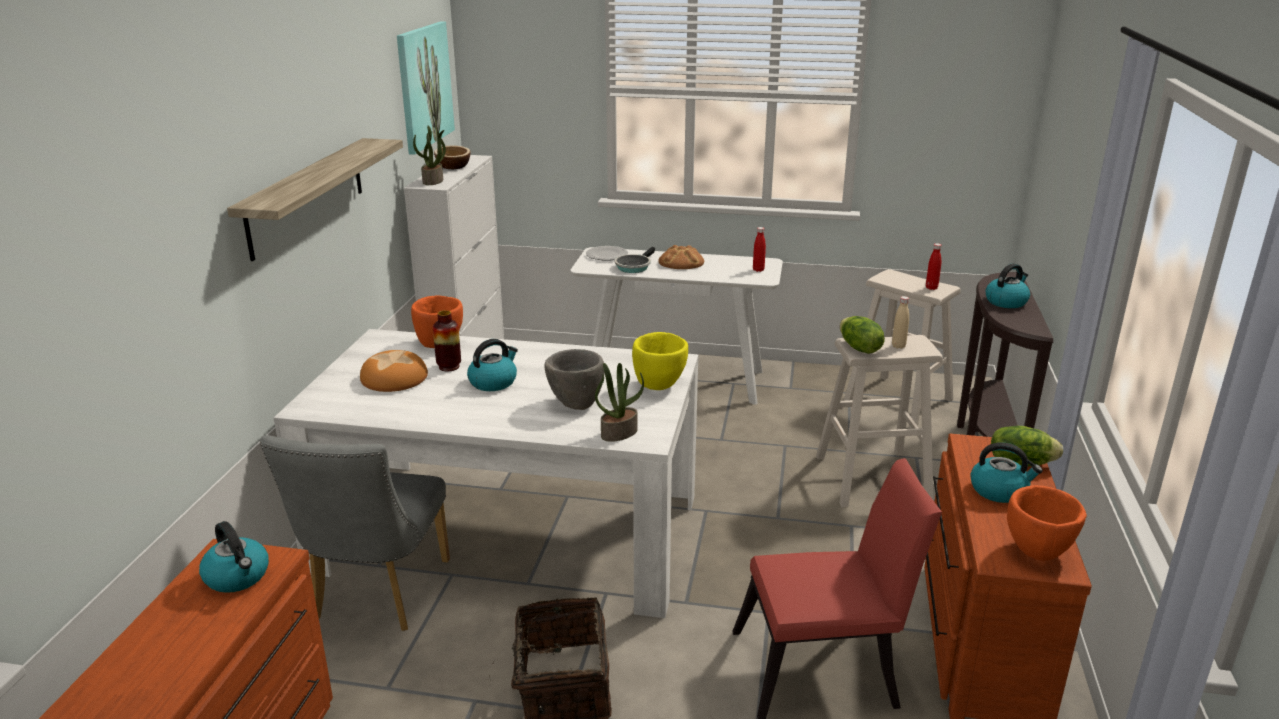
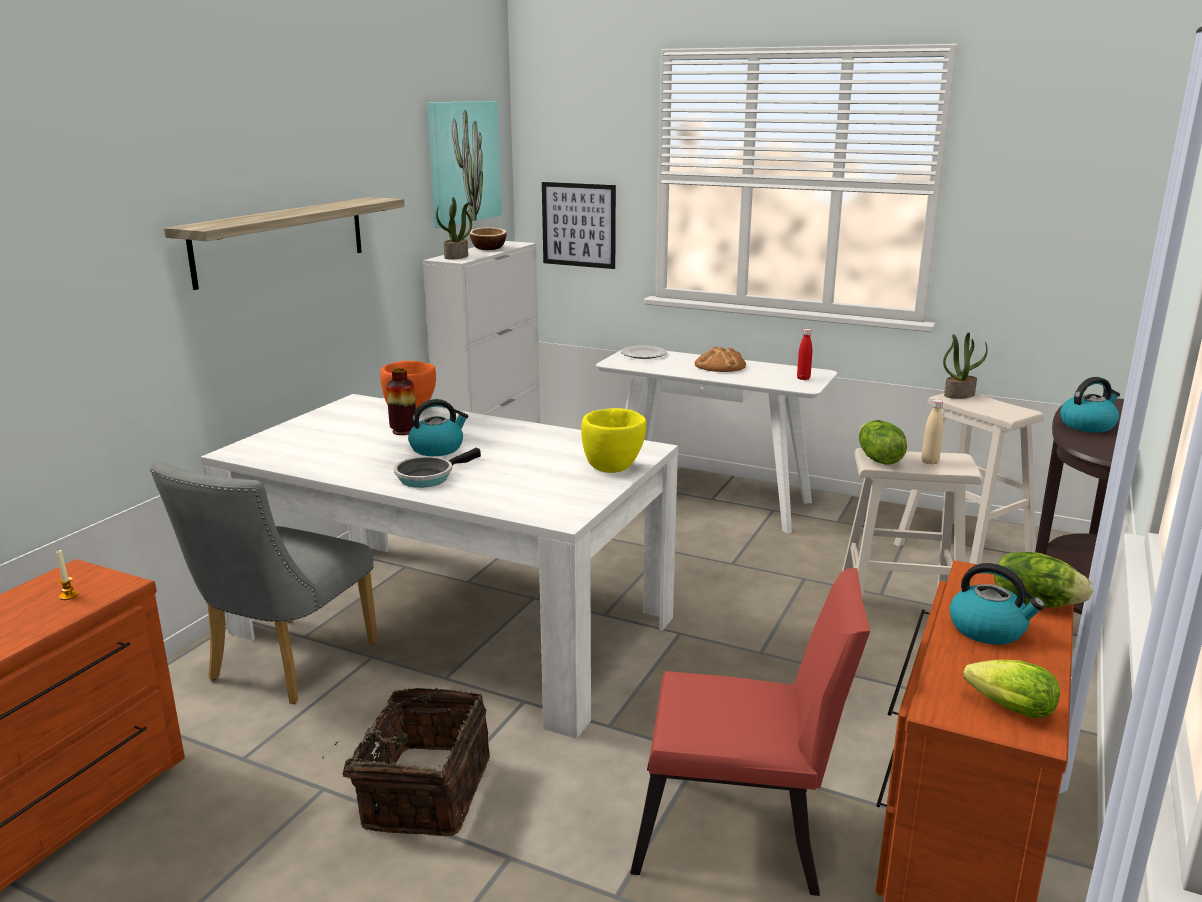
camera: 15 degrees right, 5 degrees down
(238, 577) = (68, 596): kettle -> candle
(395, 378) = (342, 435): bread -> none
(528, 135) = (578, 225): none -> picture
(575, 403) = (508, 475): grey bowl -> none
(619, 432) = (535, 507): potted plant -> potted plant (959, 395)
(634, 266) = (665, 366): frying pan -> frying pan (428, 477)
(931, 288) = (1005, 410): red bottle -> none
(1037, 553) = (1005, 708): orange bowl -> lettuce

